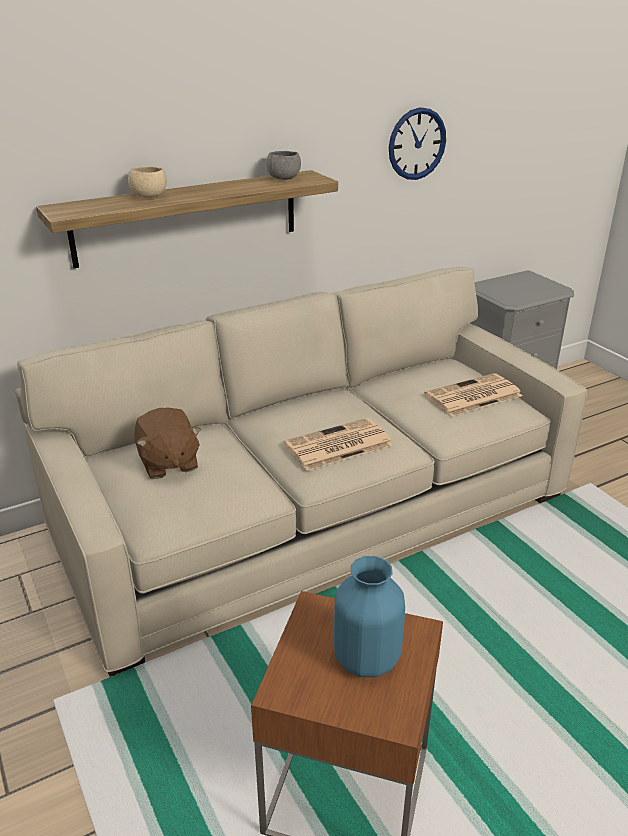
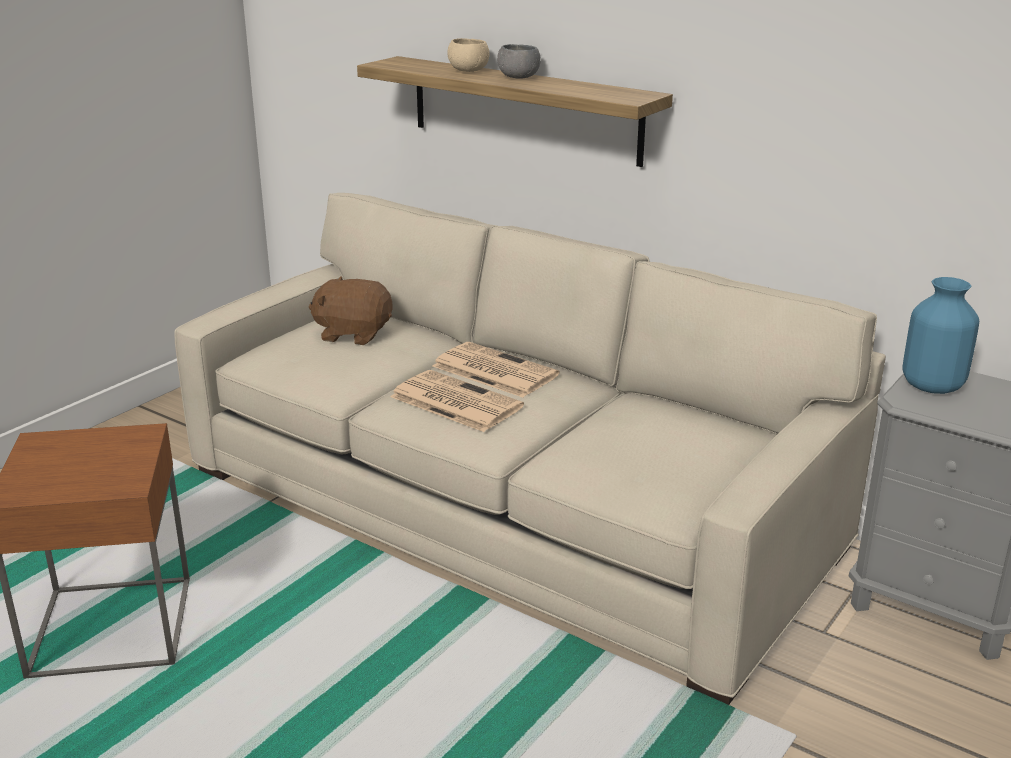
camera: 65 degrees right, 5 degrees down
(168, 463) = (353, 334): brown plush toy -> brown plush toy turned 60 degrees clockwise
(284, 178) = (610, 91): grey bowl -> grey bowl (519, 77)
(368, 659) = (83, 469): blue vase -> blue vase (933, 386)
(417, 144) = (843, 98): wall clock -> none
(472, 396) = (663, 462): newspaper -> newspaper (493, 371)

